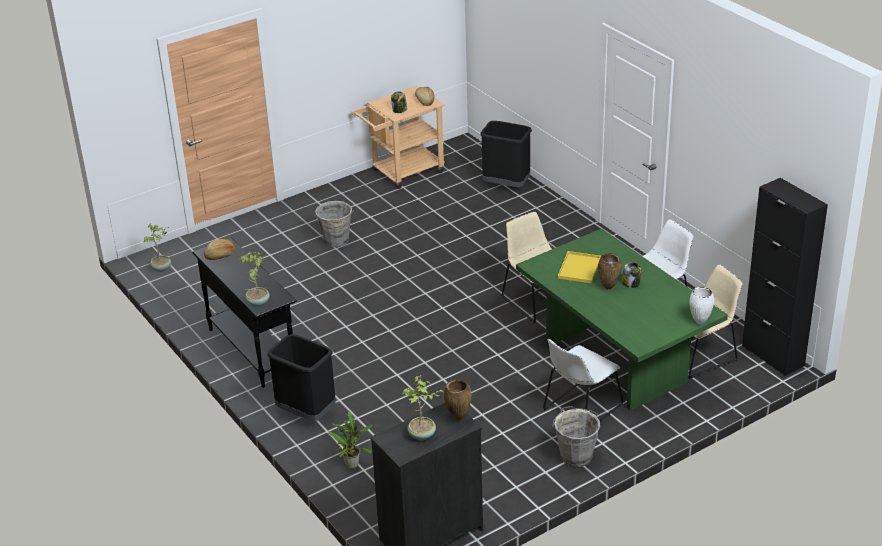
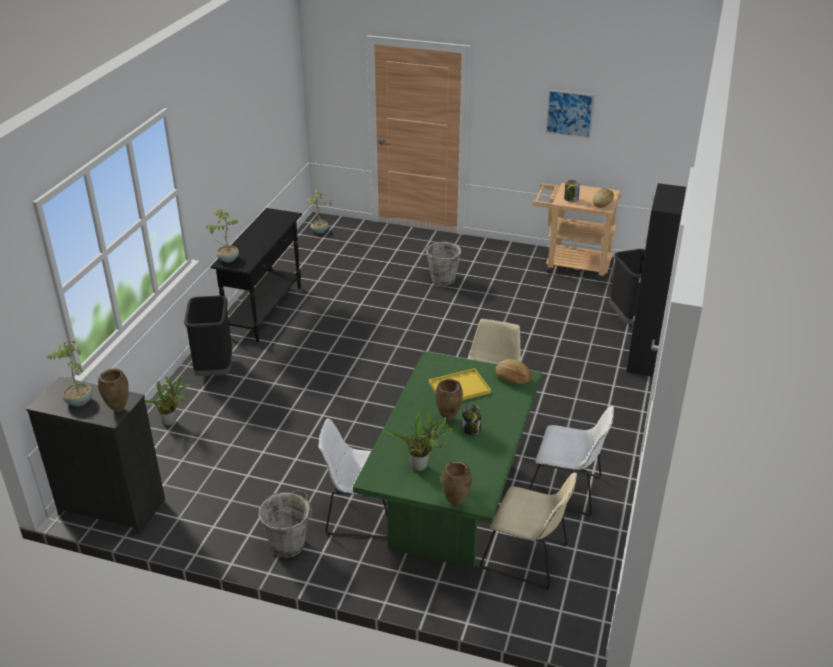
camera: 50 degrees right, 0 degrees up
(220, 255) = (272, 219): bread -> bread (512, 378)
(361, 35) = (569, 114): none -> picture
(648, 320) = (421, 466): none -> potted plant
(699, 322) = (455, 503): white vase -> brown vase
(773, 355) = (587, 615): black cabinet -> black cabinet (642, 358)

